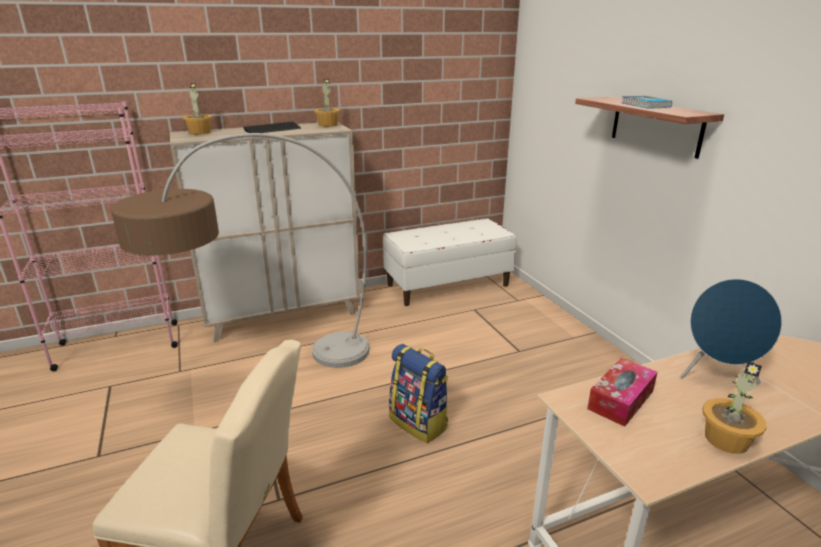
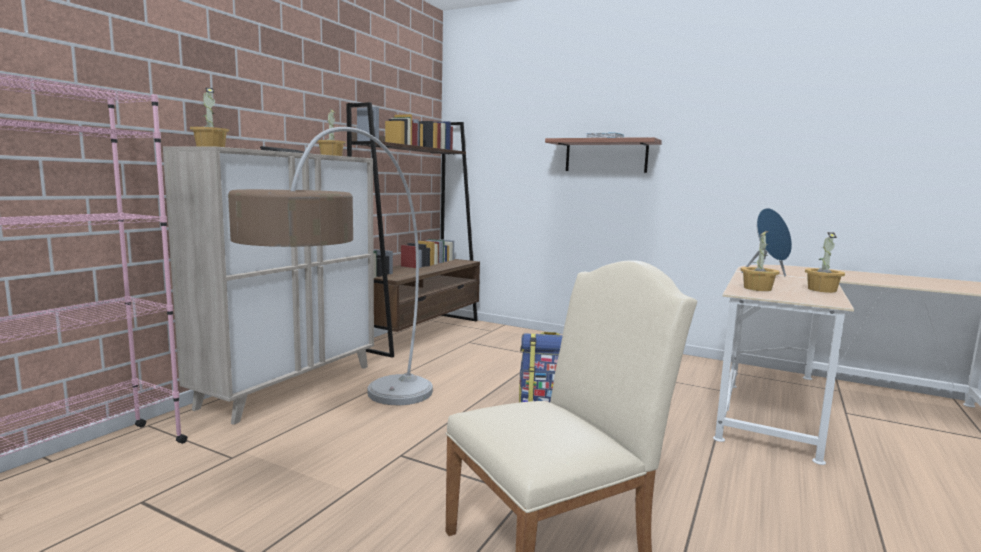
camera: 40 degrees left, 15 degrees down
(447, 285) = (420, 333): white bench -> brown bookcase
(620, 400) = (758, 288): tissue box -> potted plant

